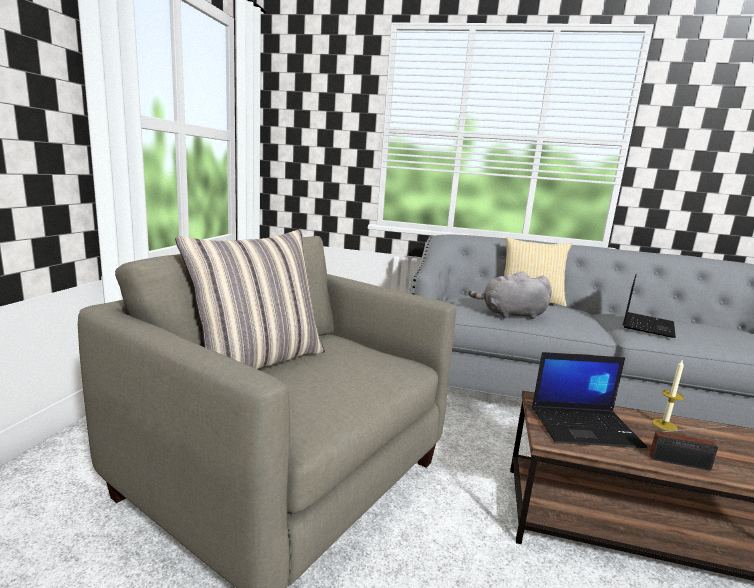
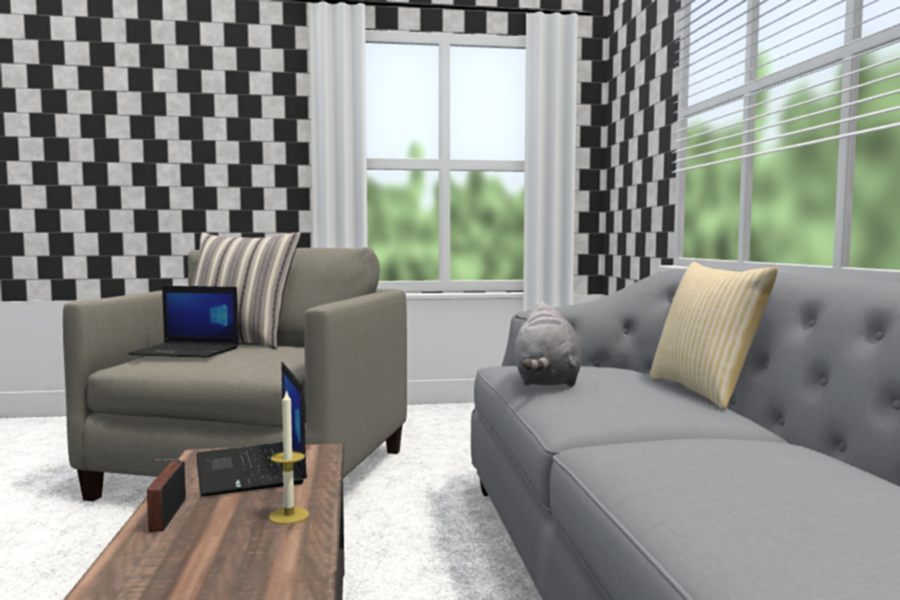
camera: 70 degrees right, 10 degrees down
(510, 315) = (546, 382): grey plush toy -> grey plush toy turned 150 degrees counterclockwise
(647, 325) = (709, 451): laptop -> laptop (187, 351)

